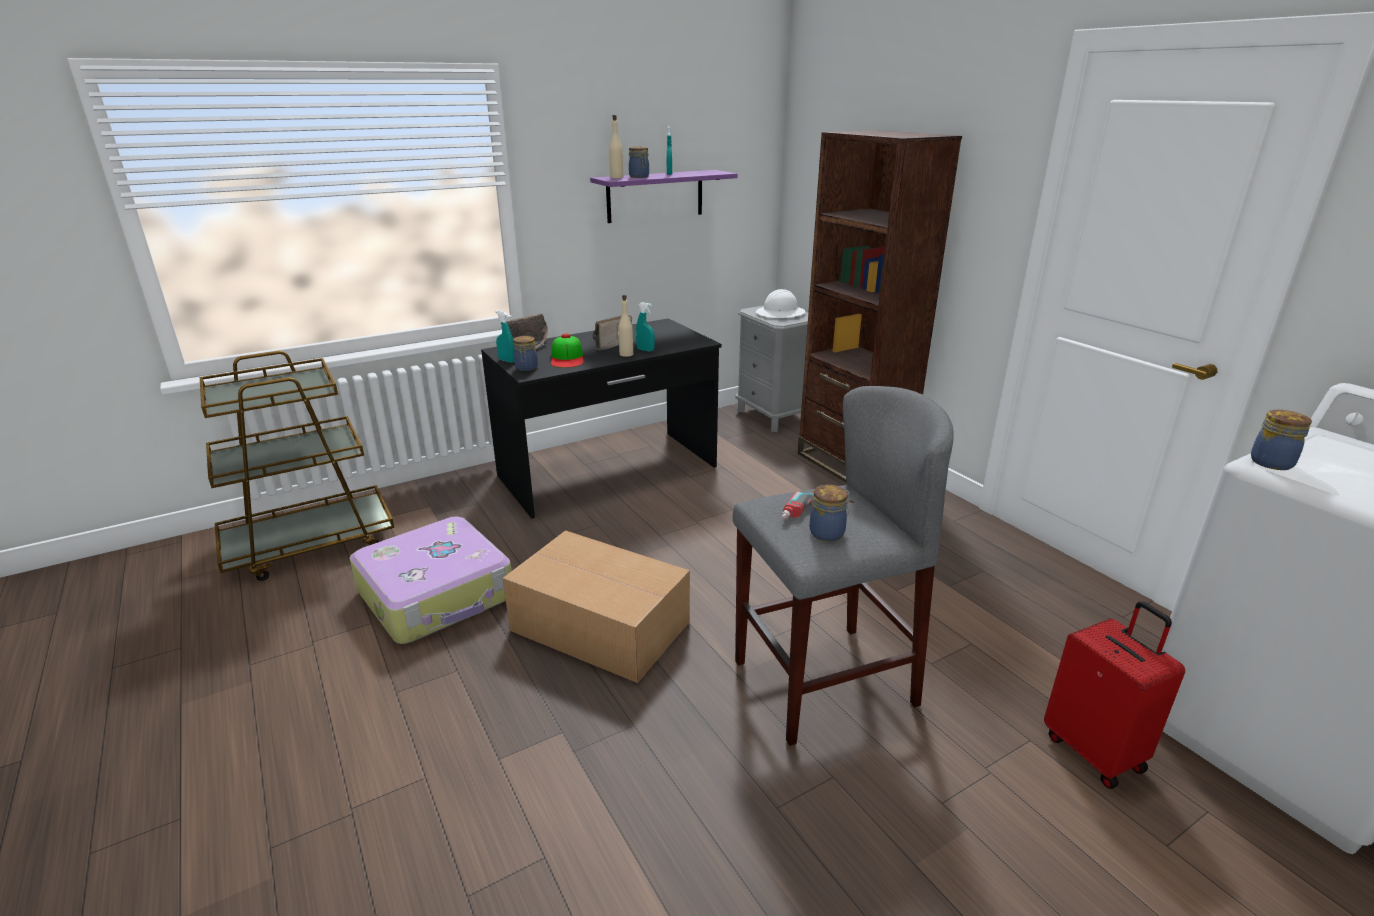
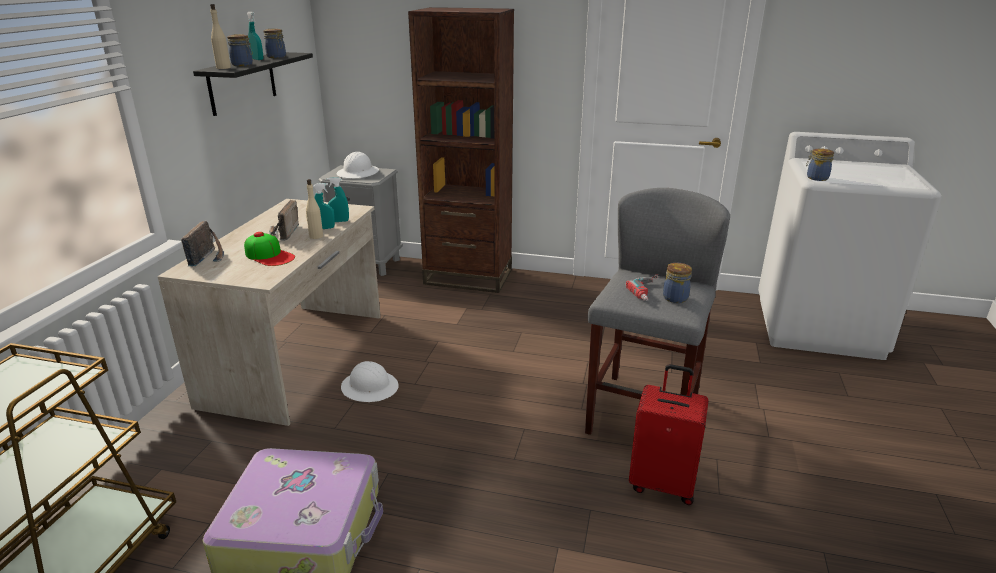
camera: 45 degrees left, 0 degrees up
(507, 360) = (213, 277): turquoise spray bottle -> turquoise spray bottle (339, 221)
(526, 368) = (249, 276): jar -> jar (277, 57)
(598, 625) = (471, 467): cardboard box -> none
(609, 472) = (298, 358): black desk -> beige desk
(623, 520) = (370, 387): none -> white hard hat
(655, 196) = (242, 83): purple shelf -> black shelf
(1095, 751) = (779, 372): red suitcase -> red suitcase (663, 483)

